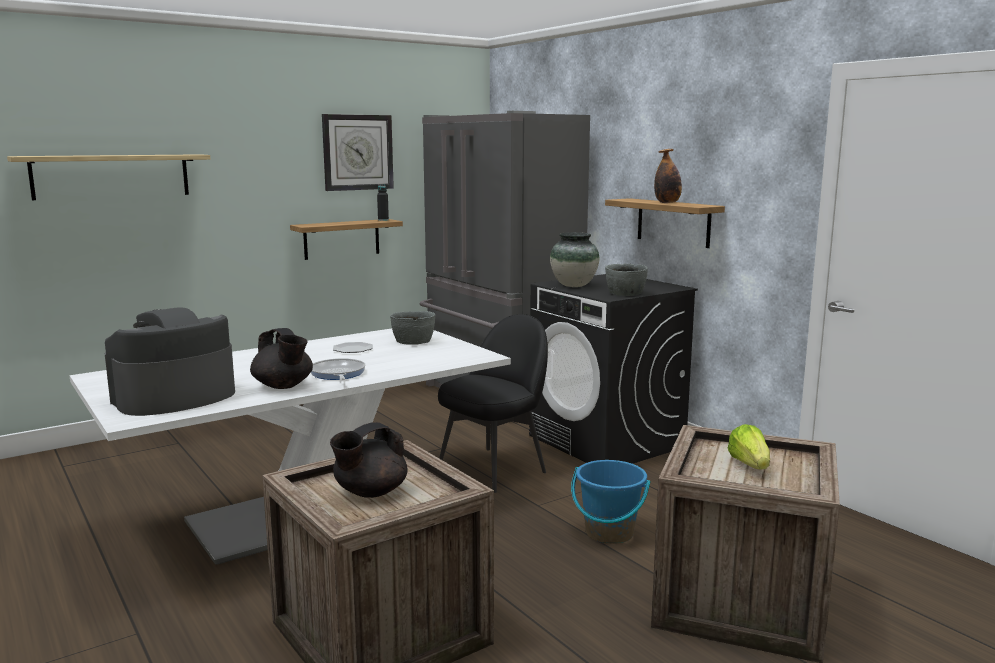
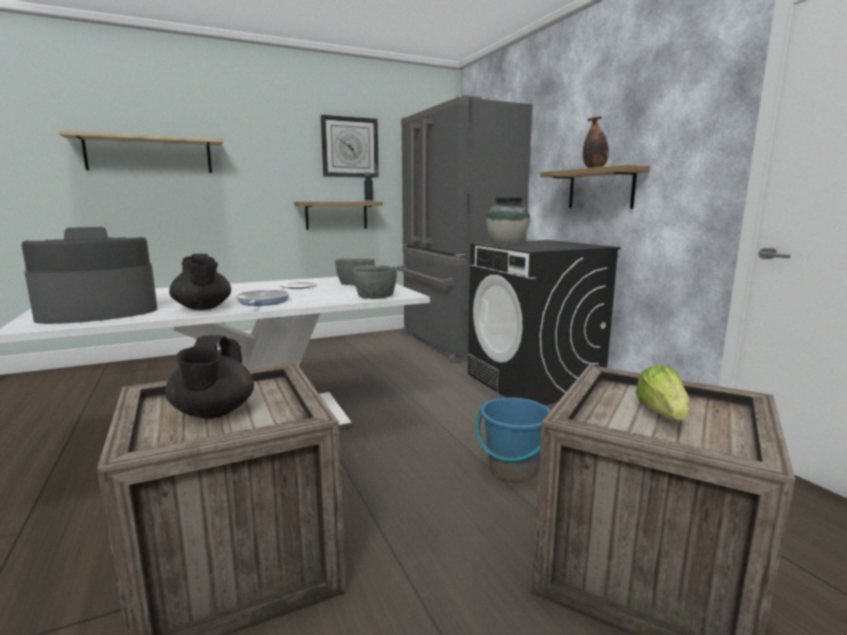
camera: 10 degrees right, 0 degrees up
(370, 492) = (213, 413): black teapot -> black teapot turned 60 degrees counterclockwise
(494, 468) = (427, 399): black chair -> none
(625, 293) = (550, 248): grey bowl -> grey bowl (375, 296)

